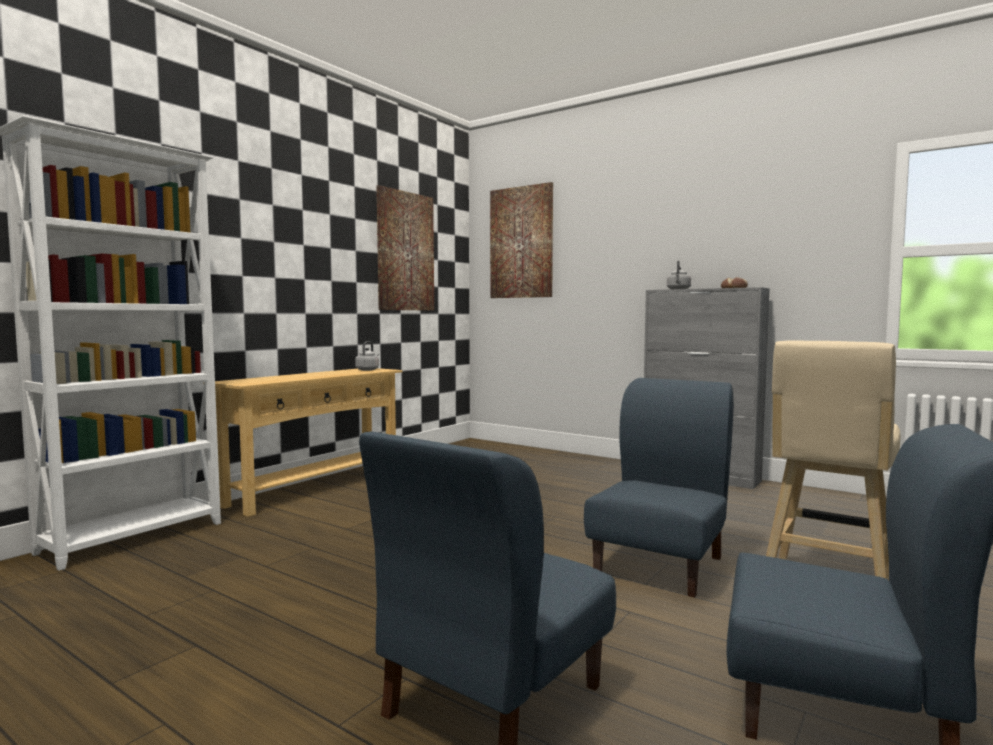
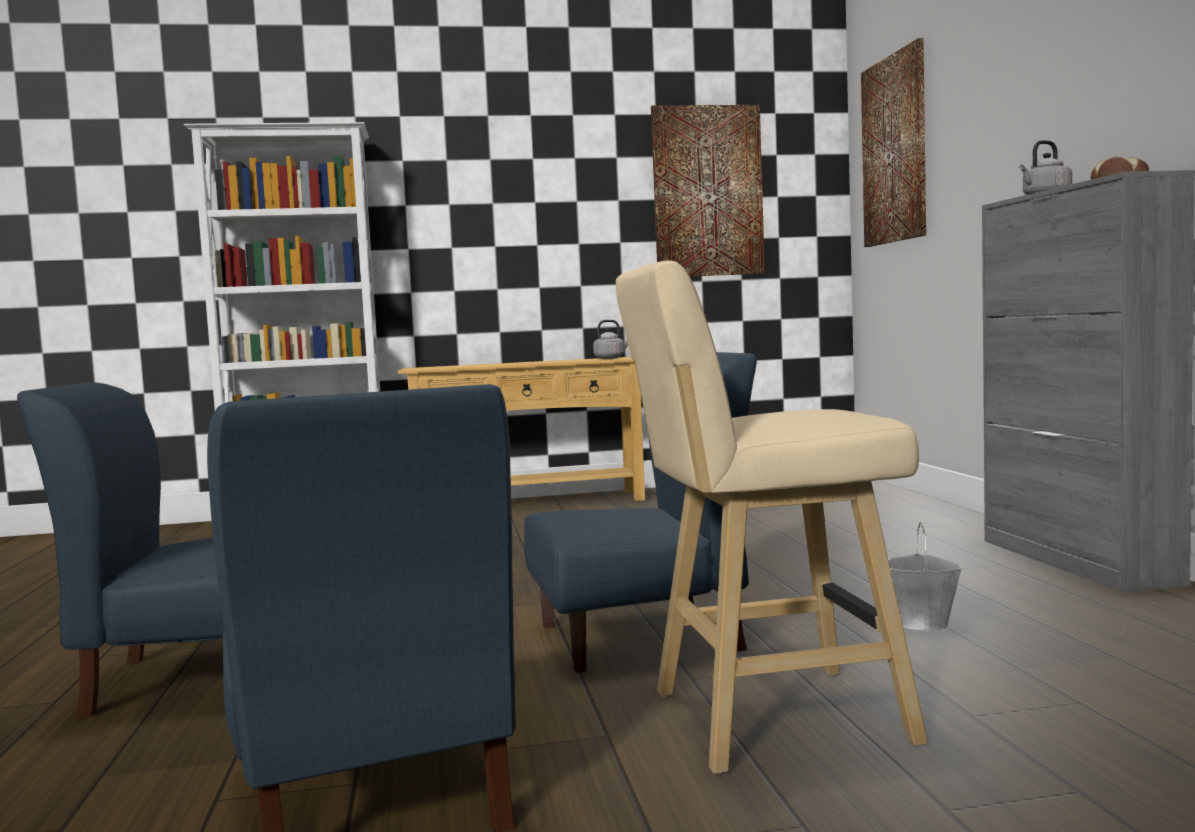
camera: 45 degrees right, 0 degrees up
(738, 522) = (922, 623): none -> white bucket

